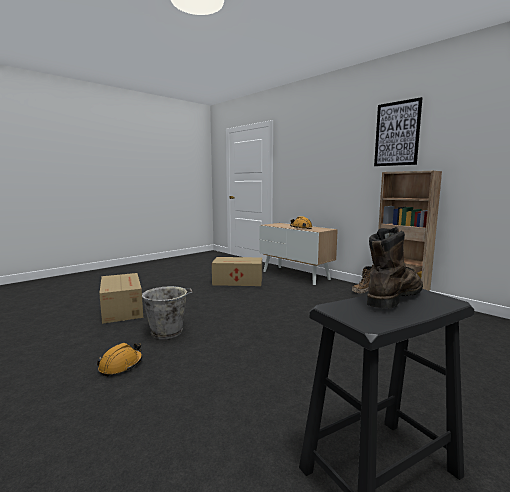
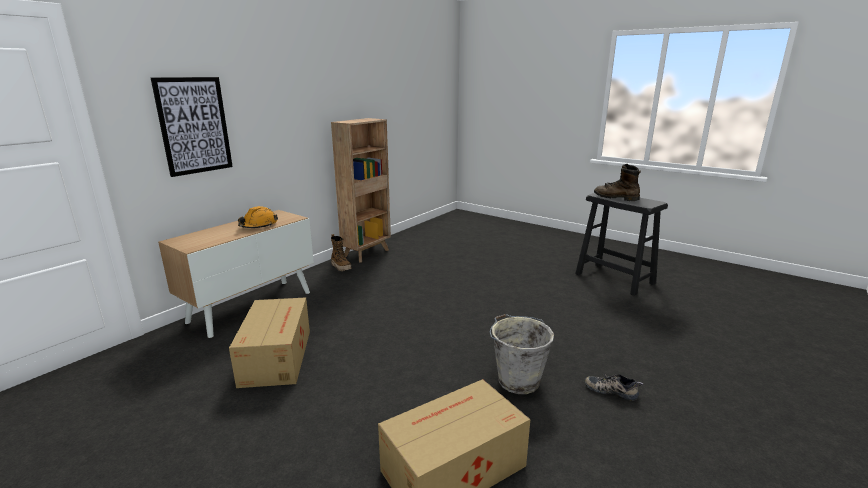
camera: 100 degrees left, 10 degrees up
(121, 365) = (611, 390): orange hard hat -> shoe
(397, 134) = (322, 75): picture -> picture (194, 126)

